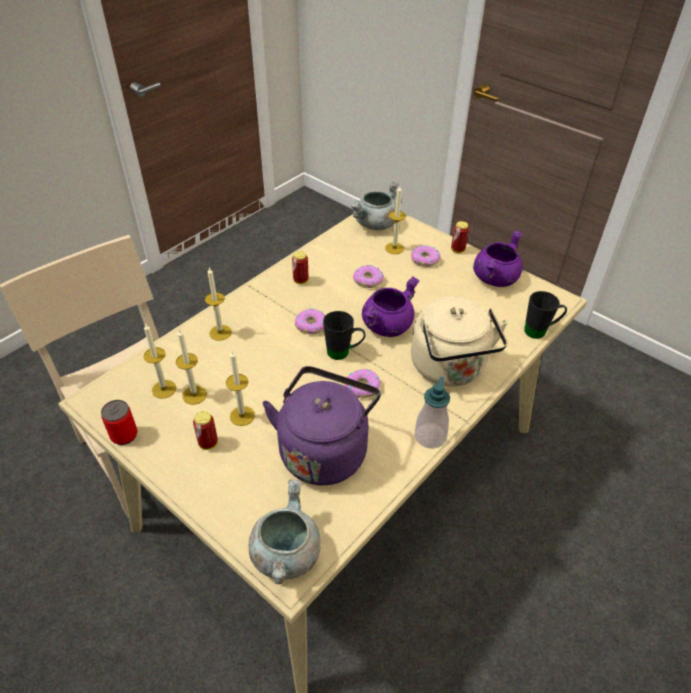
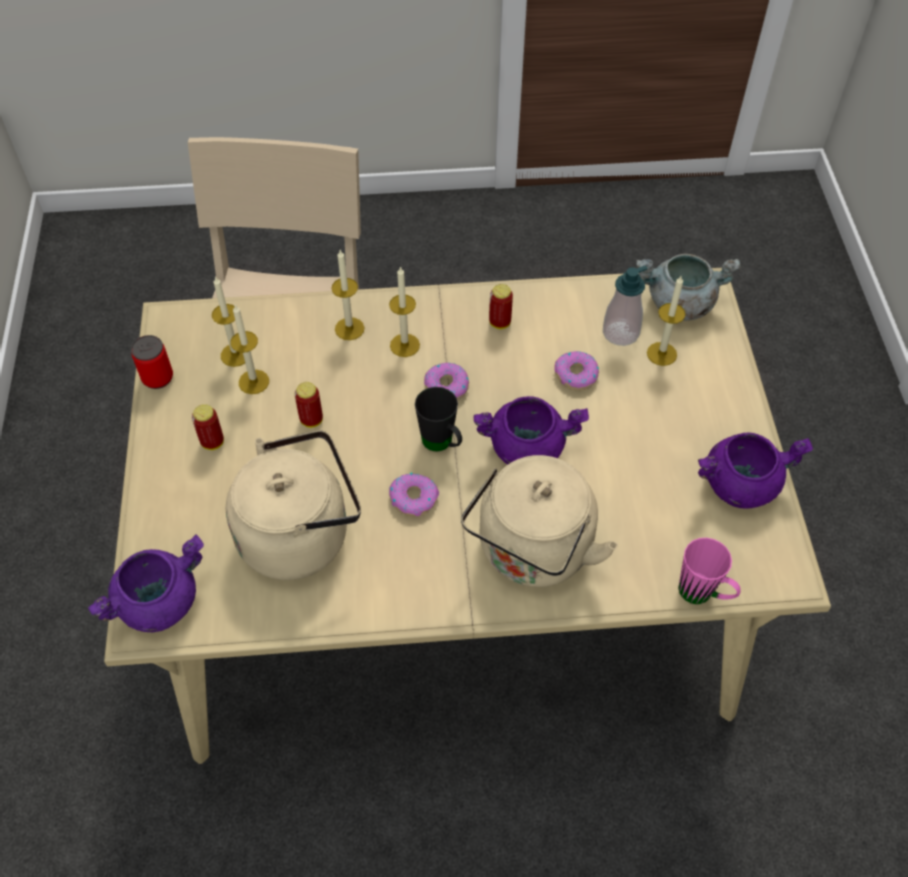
camera: 45 degrees right, 10 degrees up
(242, 416) = (270, 437): candle -> candle (404, 345)
(285, 554) = (159, 602): grey cooking pot -> purple cooking pot
(324, 450) = (300, 534): purple kettle -> beige kettle
(424, 260) = (680, 396): donut -> none
(430, 436) = (414, 608): soap dispenser -> soap dispenser (620, 333)
(457, 250) = (742, 411): can -> can (311, 420)
(540, 331) = (703, 595): black mug -> pink mug

